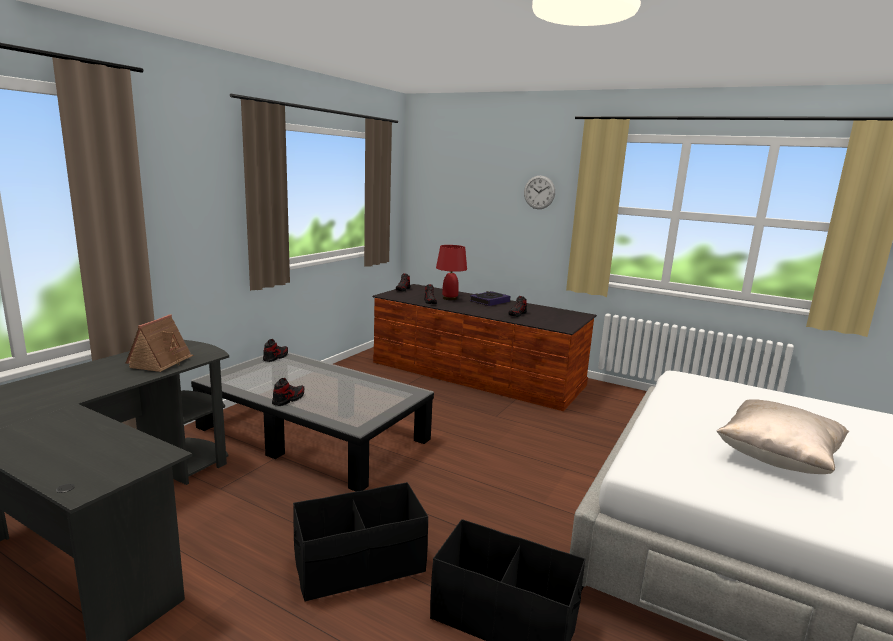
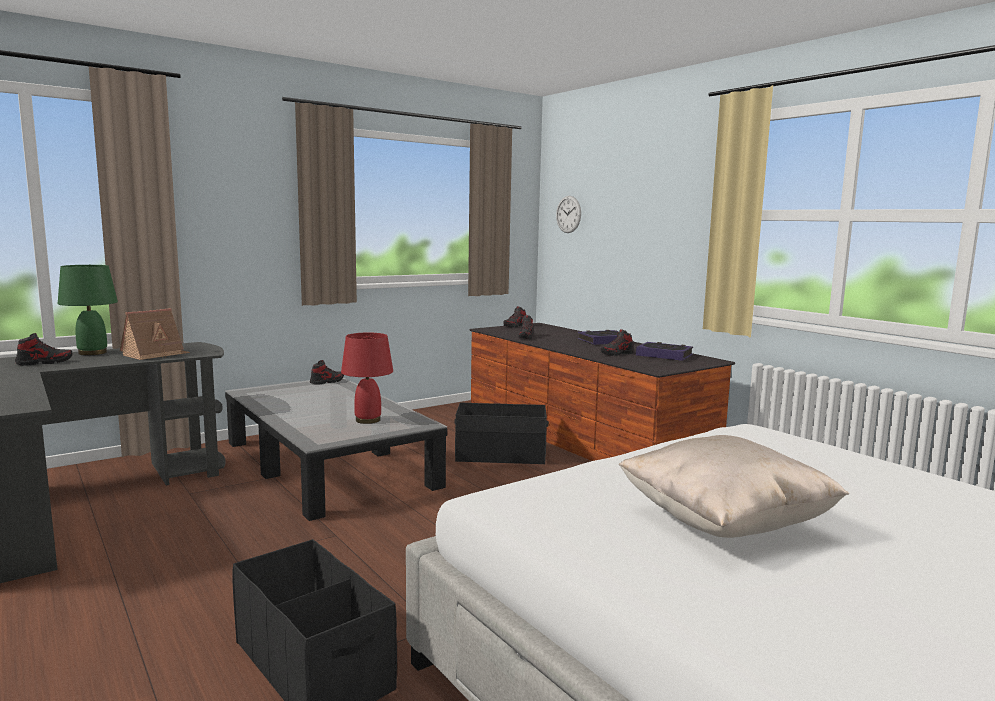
camera: 25 degrees right, 5 degrees down
(88, 368) = (93, 353): none -> green table lamp
(288, 399) = (285, 414): shoe -> shoe (44, 362)
(360, 565) = (230, 581): black storage box -> black storage box (500, 455)
(449, 298) = (557, 336): red table lamp -> red table lamp (367, 420)
(539, 192) = (676, 199): wall clock -> wall clock (568, 214)
(548, 313) = (664, 355): none -> book

